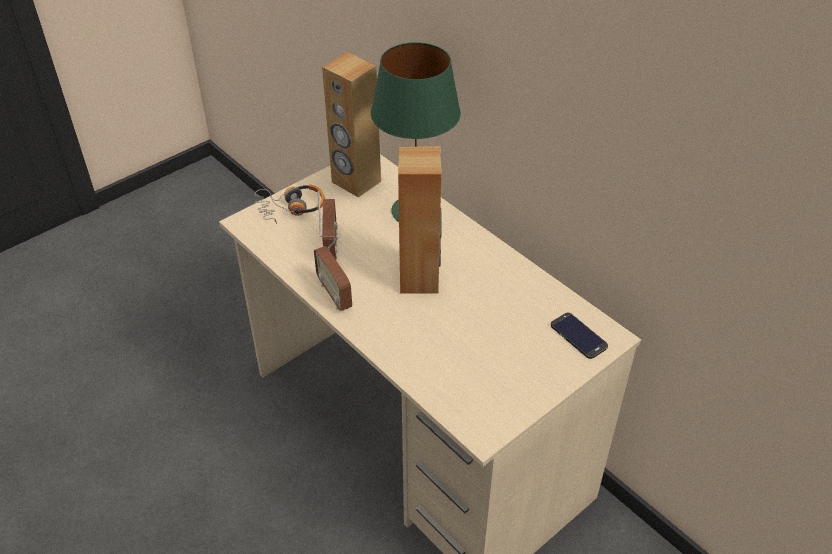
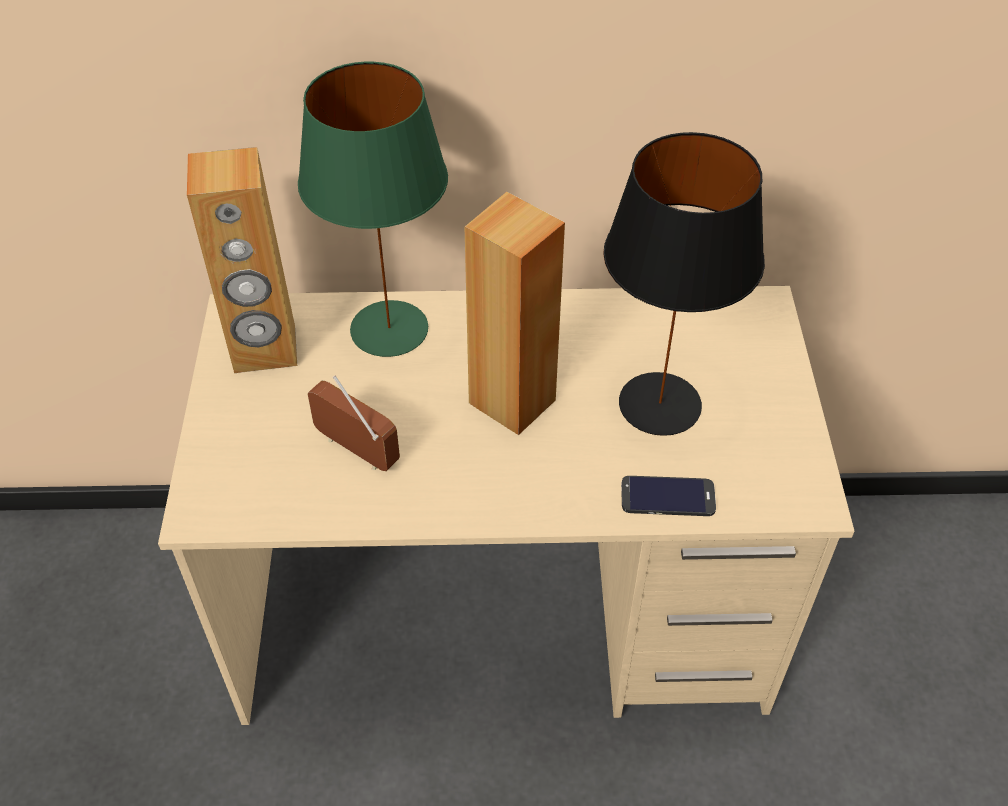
camera: 50 degrees left, 5 degrees up
(291, 208) = (233, 446): headphones -> none
(335, 294) = (452, 500): radio -> none
(481, 334) = (661, 405): none -> black table lamp
(578, 336) = (741, 328): phone -> phone (668, 497)

